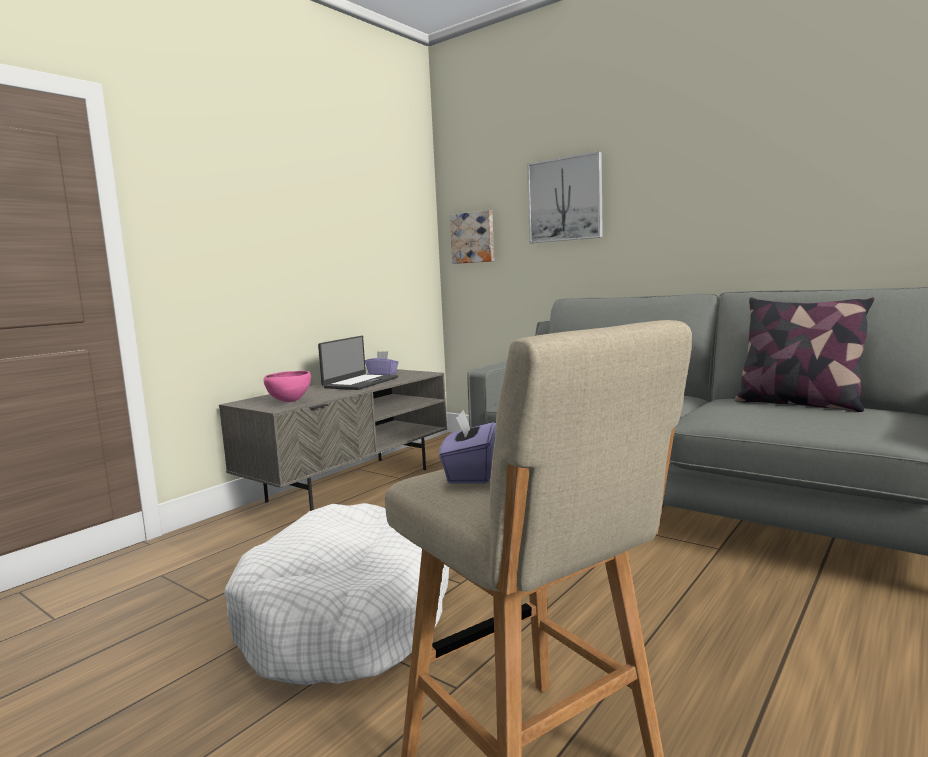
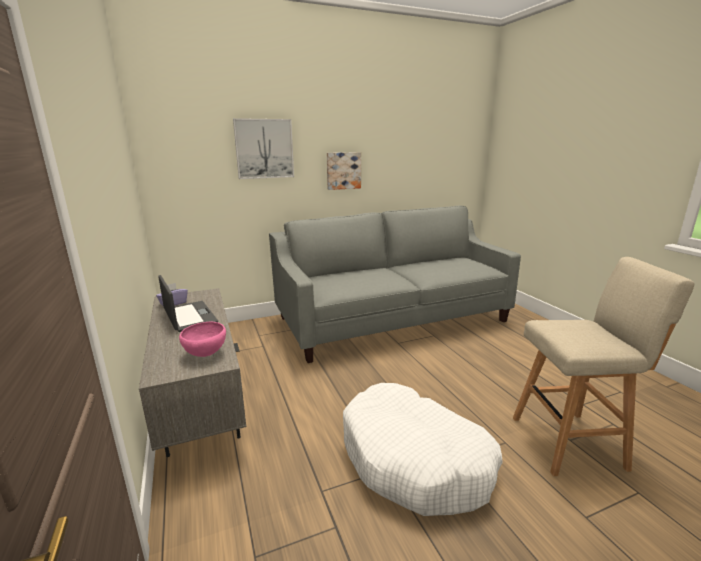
camera: 60 degrees left, 10 degrees up
(470, 474) = (575, 337): purple tissue box -> none
(473, 237) = (179, 172): picture -> picture (343, 170)
(798, 404) = (434, 262): pillow -> none

